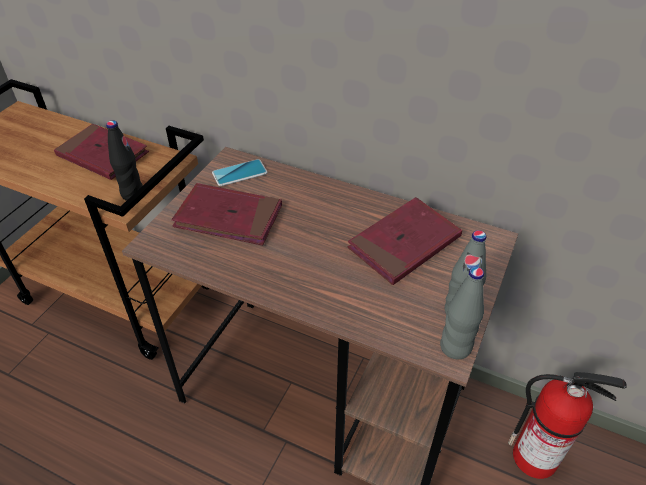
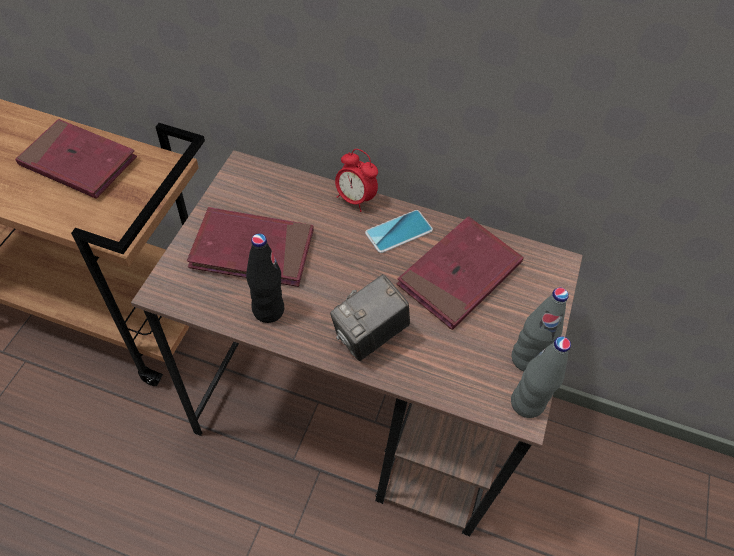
camera: 10 degrees left, 10 degrees up
(133, 194) = (126, 217): black bottle -> black bottle (268, 310)
(239, 173) = (256, 188): phone -> phone (398, 232)
(318, 286) = (369, 336): none -> camera
(320, 184) = (354, 199): none -> alarm clock
(536, 457) = (584, 466): fire extinguisher -> none

